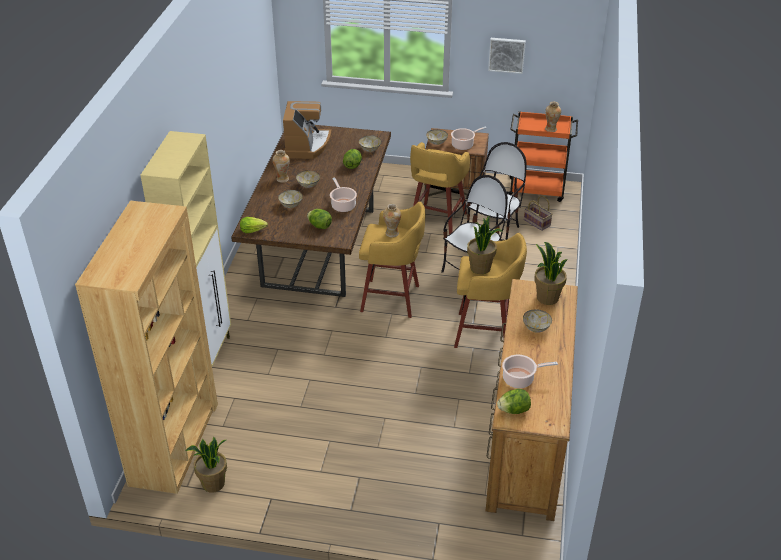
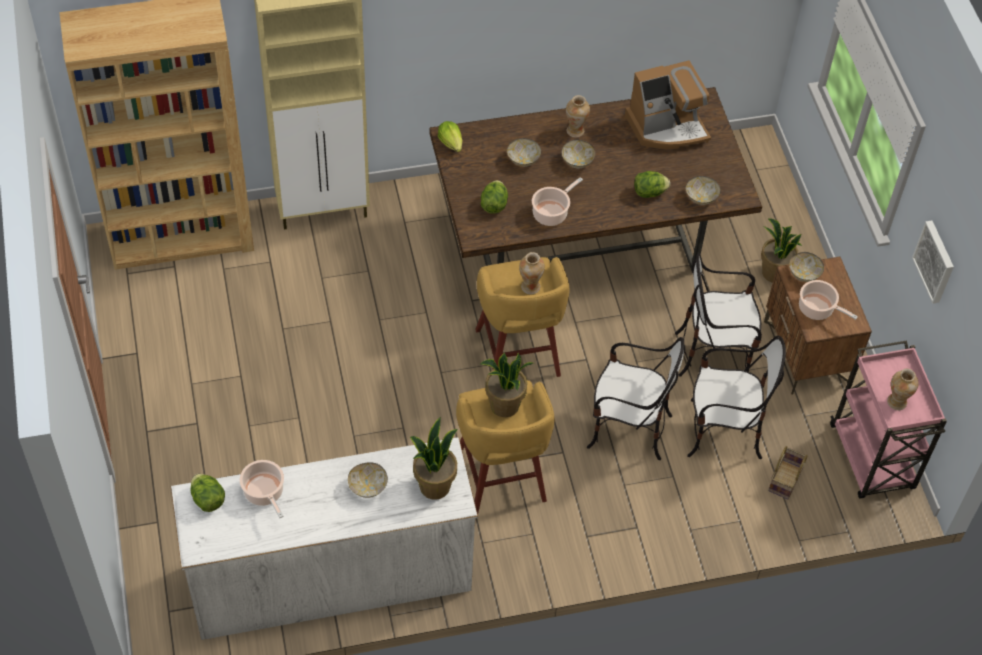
camera: 65 degrees right, 15 degrees up
(213, 484) = (138, 294): potted plant -> potted plant (774, 273)
(436, 222) = (714, 354): yellow stool -> chair
(527, 435) = (330, 577): brown dresser -> white dresser
(537, 190) = (872, 459): orange cart -> pink cart

